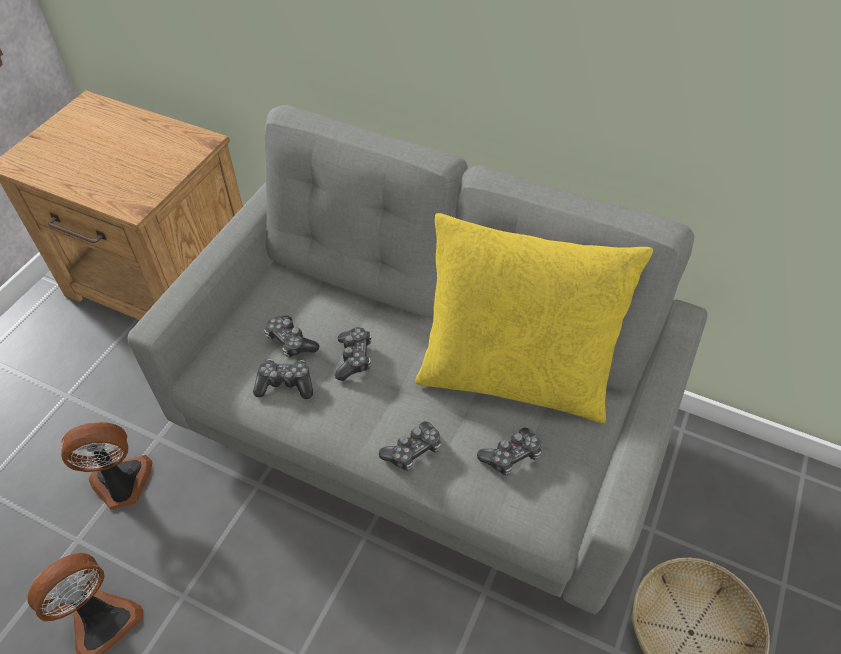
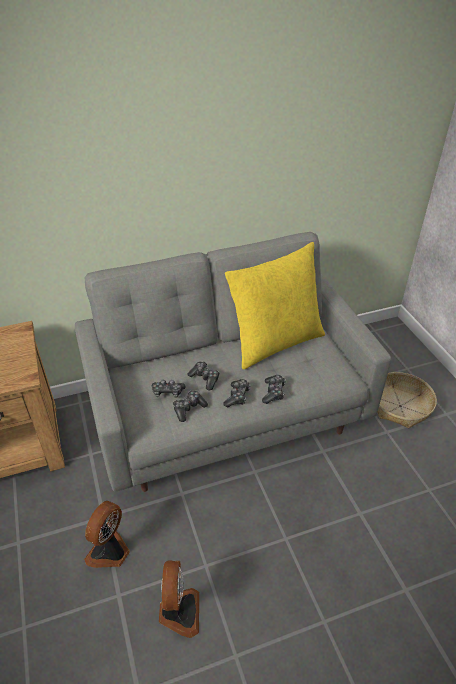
camera: 45 degrees left, 10 degrees down
(511, 456) = (309, 368): game controller -> game controller (237, 396)

